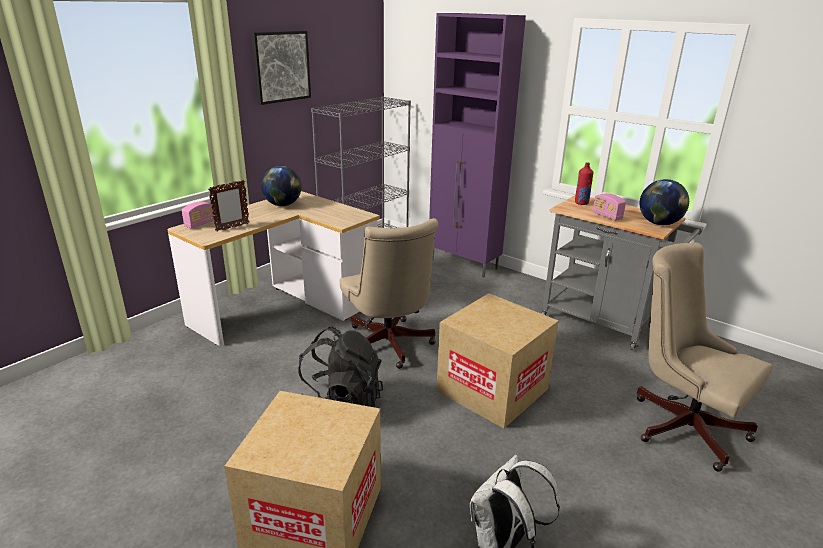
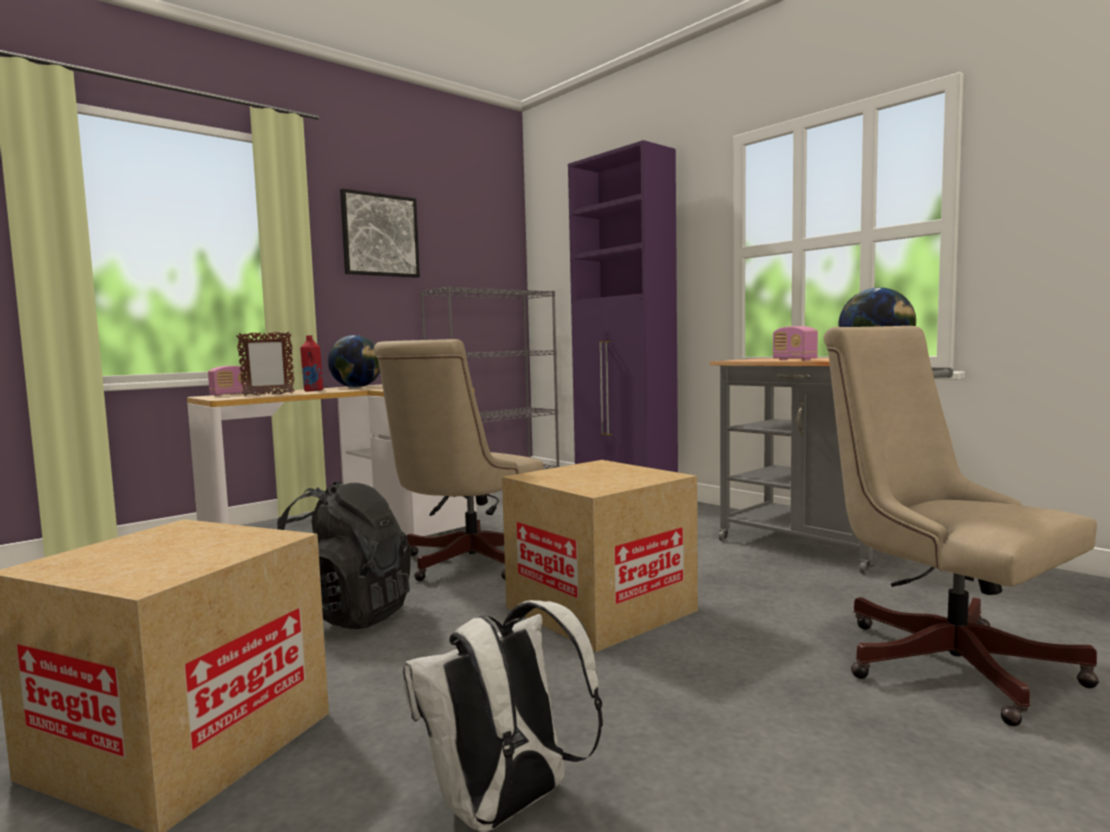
camera: 10 degrees right, 20 degrees down
(388, 346) = (463, 564): beige office chair -> beige office chair turned 45 degrees clockwise
(581, 203) = (762, 359): red bottle -> red bottle (313, 391)

